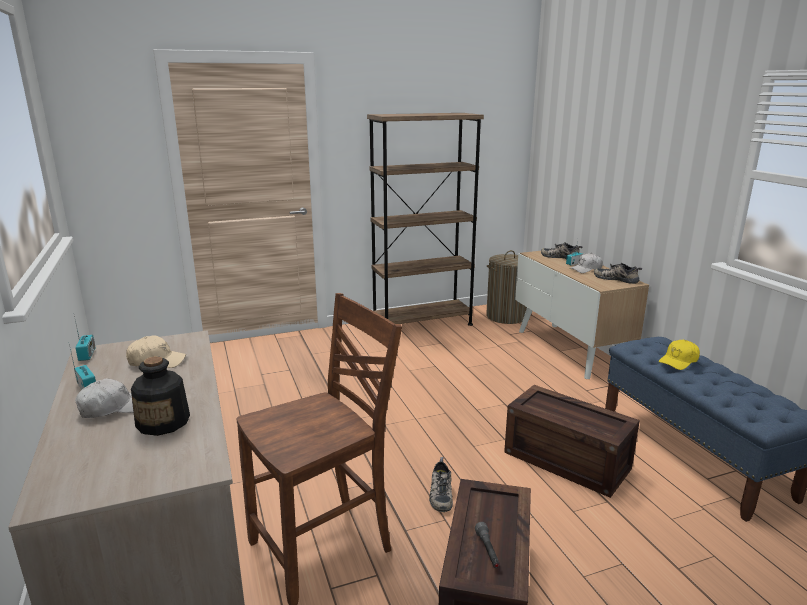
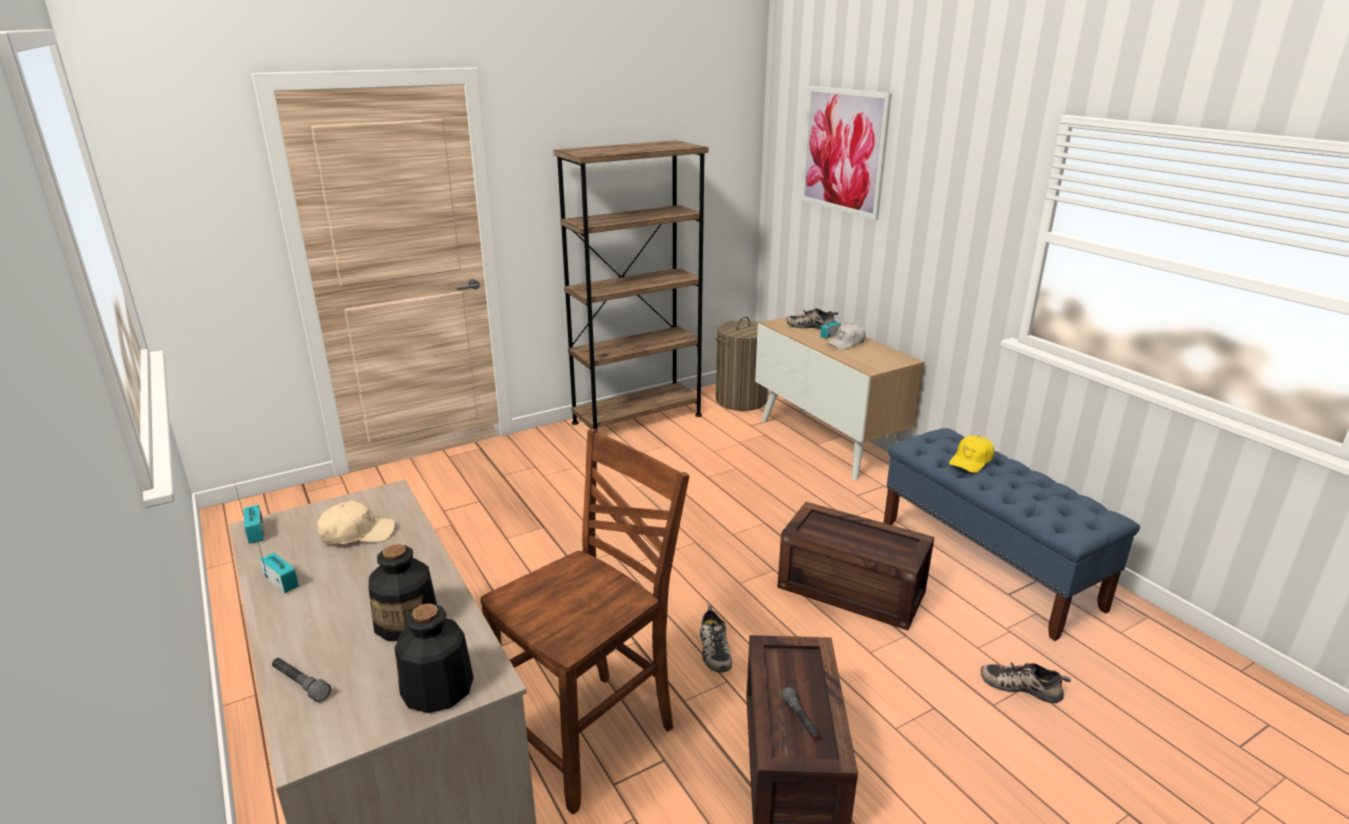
camera: 10 degrees left, 5 degrees up
(65, 456) = (300, 684): none -> grey flashlight
(113, 408) = (331, 608): white cap -> none
(163, 471) = (437, 689): none -> bottle
(591, 119) = (843, 151): none -> picture
(616, 279) = (885, 355): shoe -> shoe (1021, 686)

